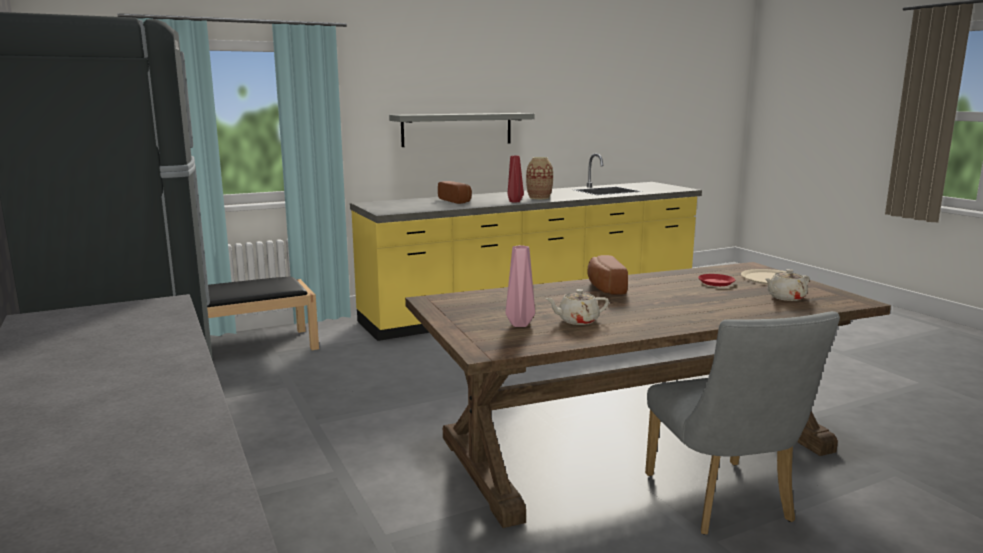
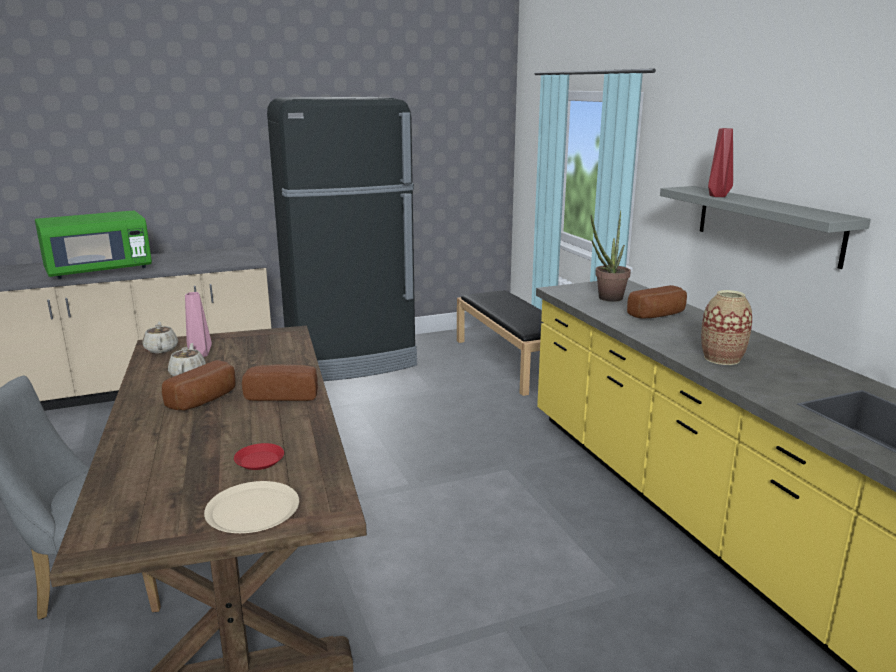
camera: 95 degrees right, 5 degrees up
(141, 402) = (99, 271): none -> green microwave
(415, 206) = (607, 299): none -> potted plant
(515, 201) = (669, 342): red vase -> red vase (719, 196)
(634, 306) = (206, 400): none -> bread
(785, 297) = (158, 492): beige teapot -> beige teapot (161, 349)

